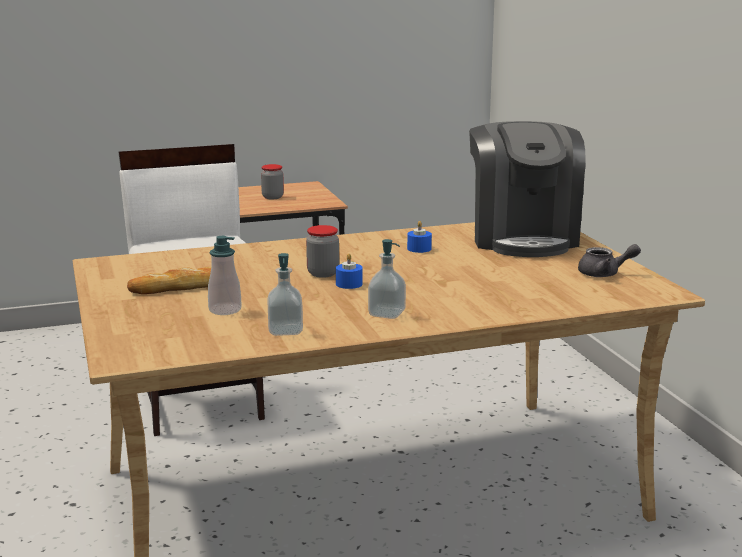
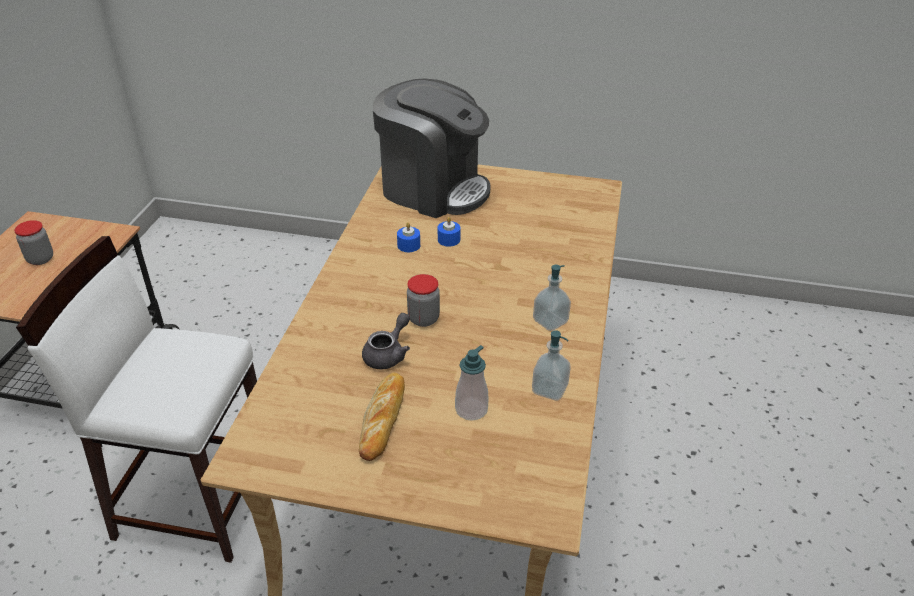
camera: 60 degrees left, 20 degrees up
(349, 284) = (464, 314): blue candle -> blue candle (449, 239)
(604, 274) = (545, 193): grey teapot -> grey teapot (388, 354)

